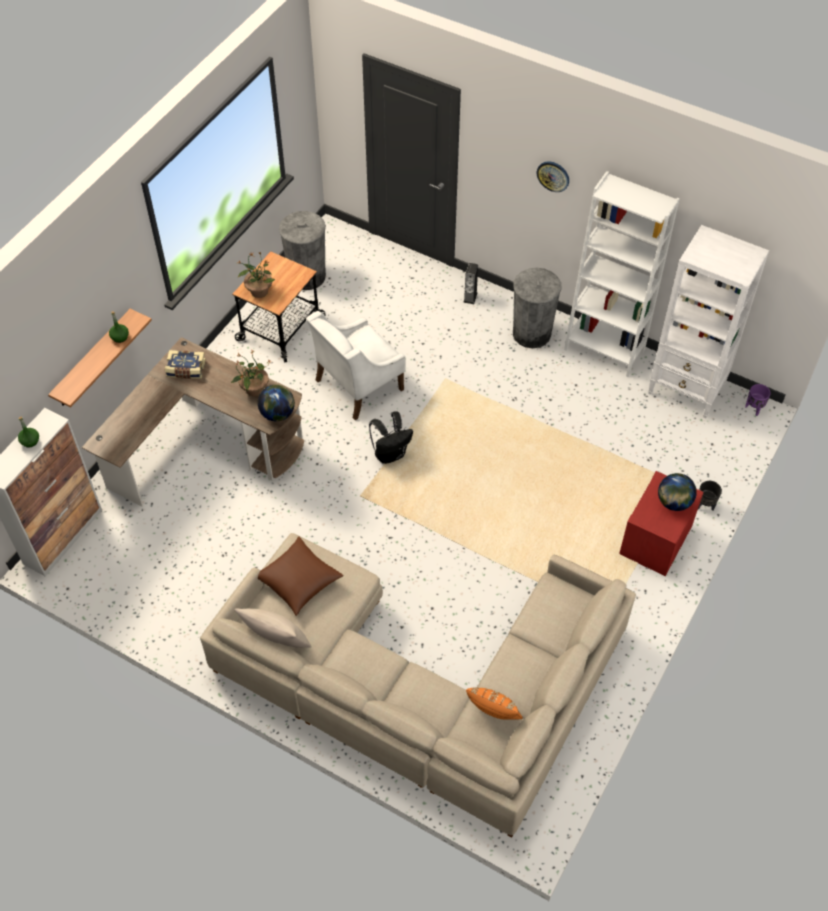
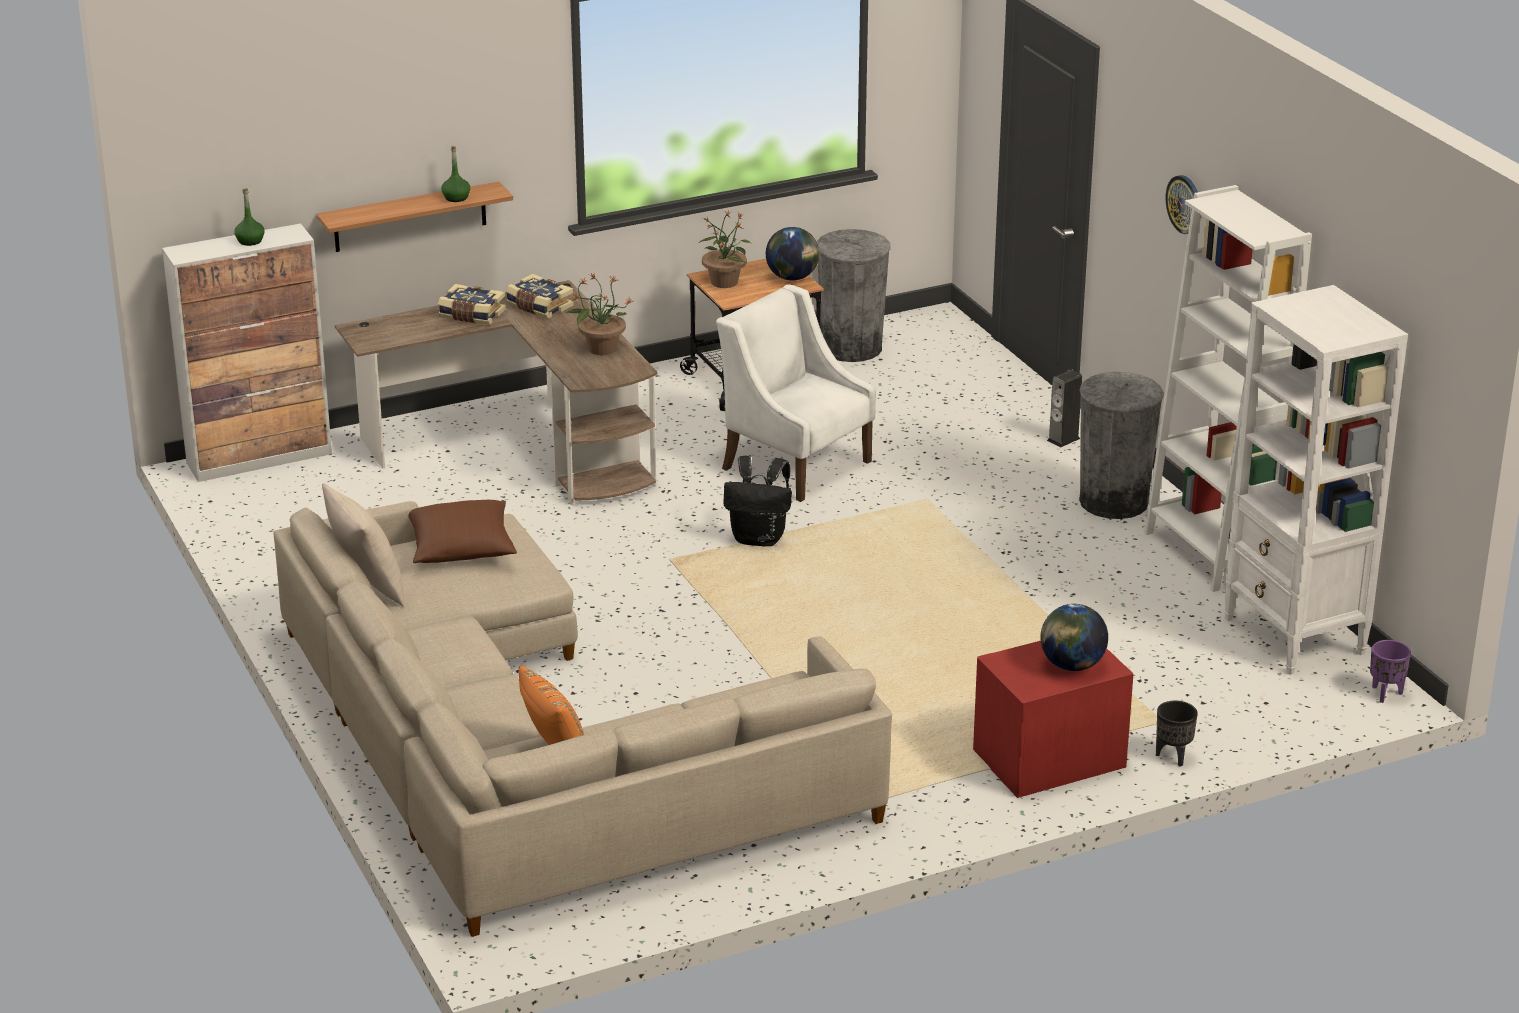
camera: 35 degrees right, 25 degrees down
(154, 397) = (471, 315): none -> book
(278, 414) = (603, 377): globe -> globe (792, 278)
(358, 385) = (795, 464): white armchair -> white armchair turned 45 degrees clockwise

